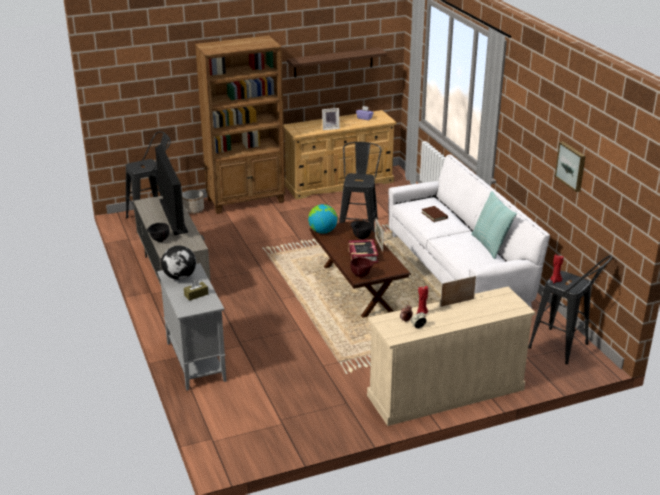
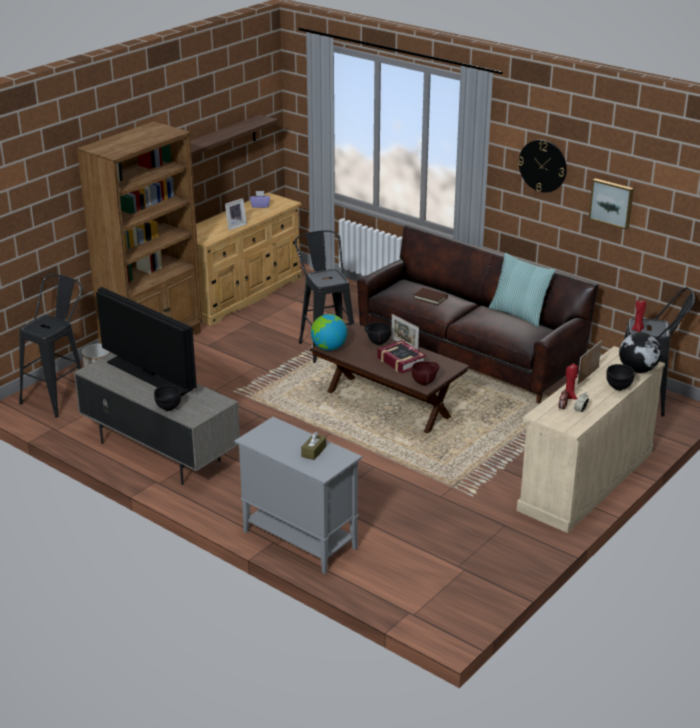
camera: 30 degrees left, 0 degrees up
(180, 277) = (270, 438): globe -> globe (638, 370)
(458, 270) = (469, 355): white sofa -> brown sofa
(469, 320) = (618, 389): none -> black bowl
(534, 123) = (543, 165): none -> wall clock

